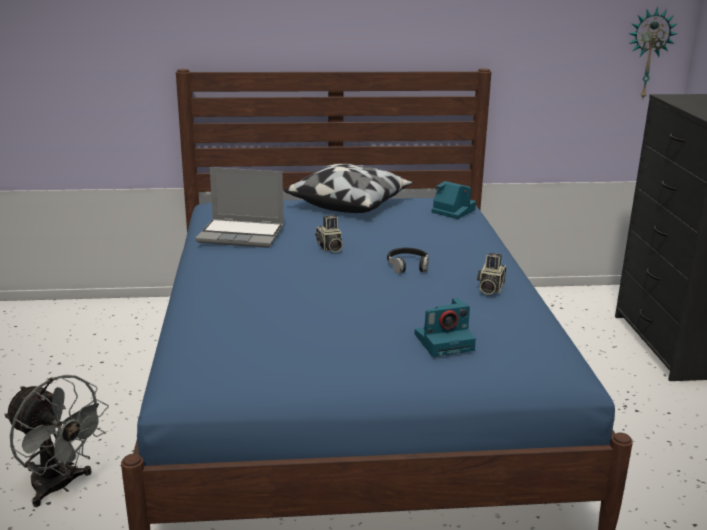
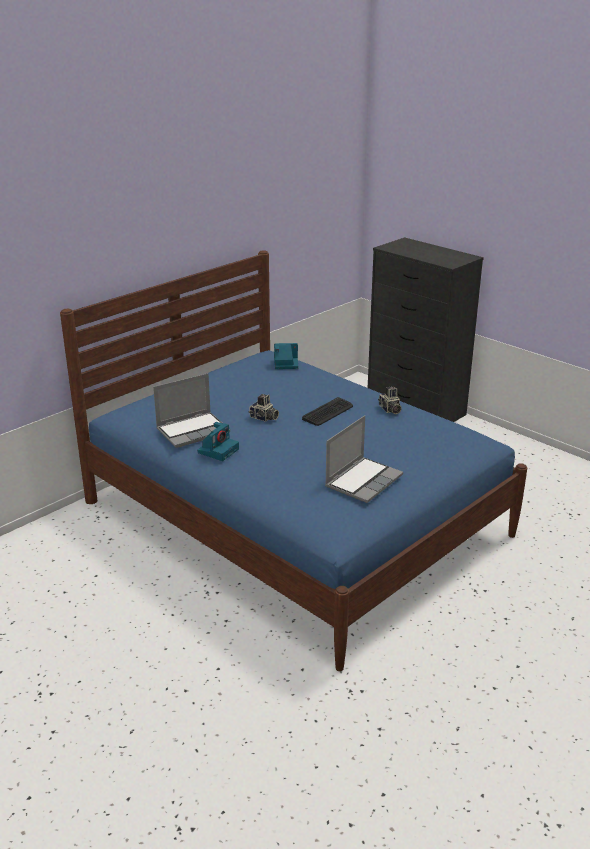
camera: 40 degrees left, 5 degrees up
(60, 486) = (209, 657): grey fan -> none
(312, 344) = (363, 480): none -> laptop
(350, 204) = (213, 380): pillow -> none
(408, 266) = (328, 412): black headphones -> keyboard
(445, 341) = (419, 450): camera -> camera (218, 450)
(648, 54) = (344, 214): wall clock -> none

